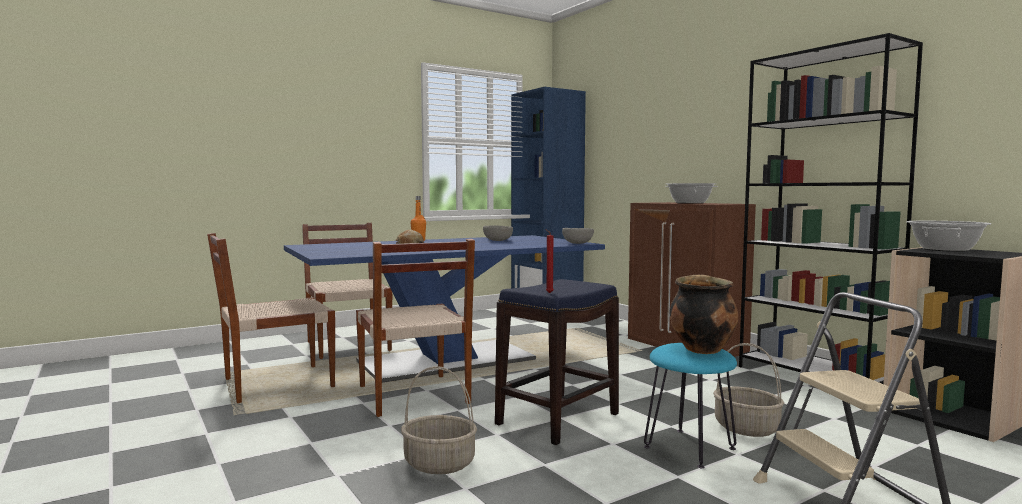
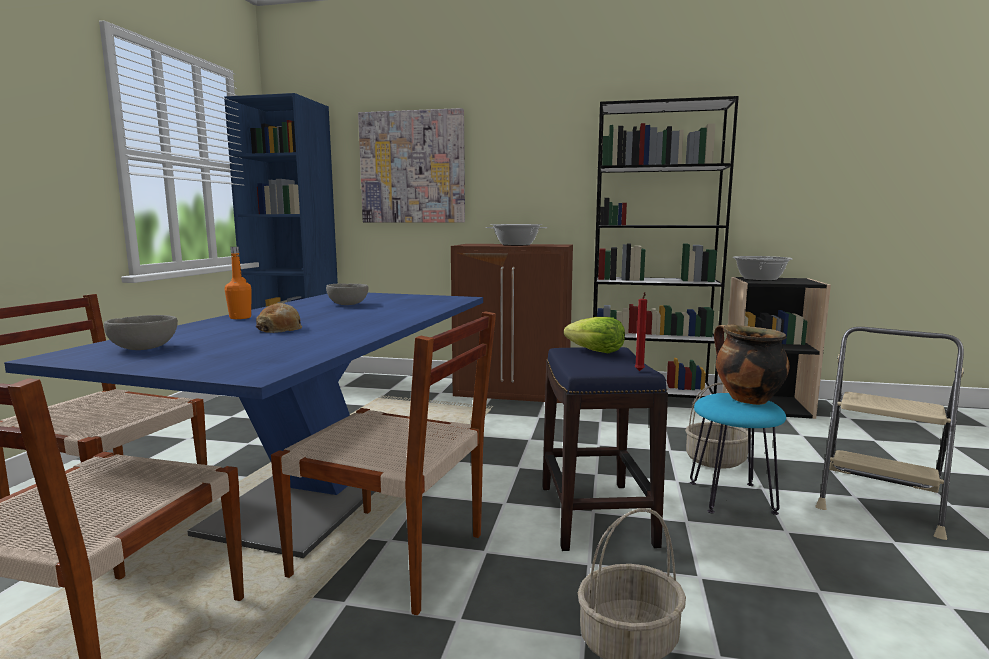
camera: 45 degrees left, 5 degrees up
(575, 283) = (596, 351): none -> lettuce
(577, 243) = (455, 299): grey bowl -> grey bowl (143, 348)
(636, 135) = (412, 167): none -> picture

